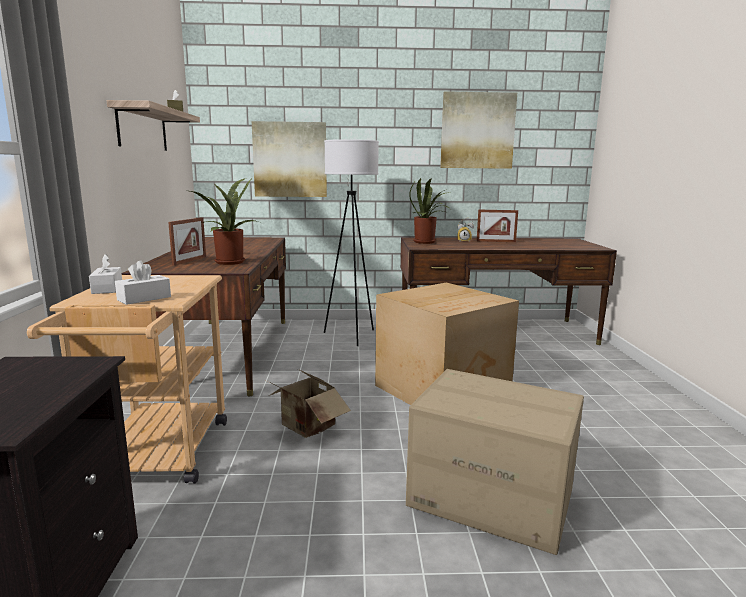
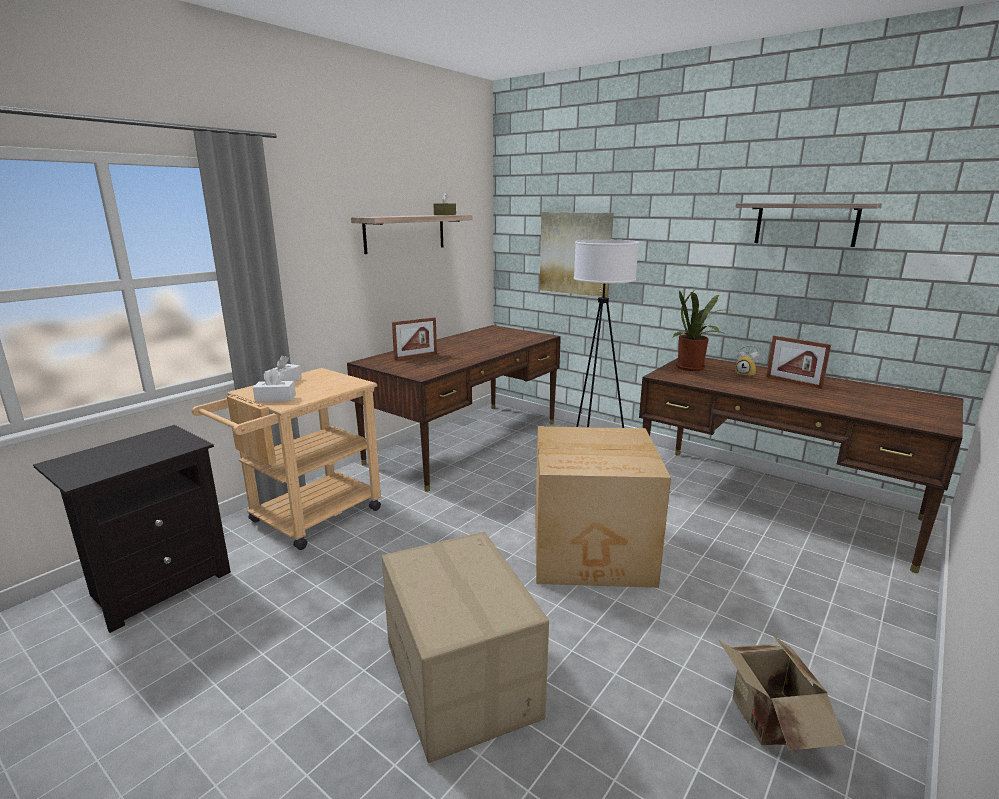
camera: 40 degrees right, 5 degrees up
(228, 262) = (438, 363): potted plant -> none
(306, 428) = (422, 538): cardboard box -> cardboard box (767, 722)
(477, 131) = (805, 224): picture -> shelf

